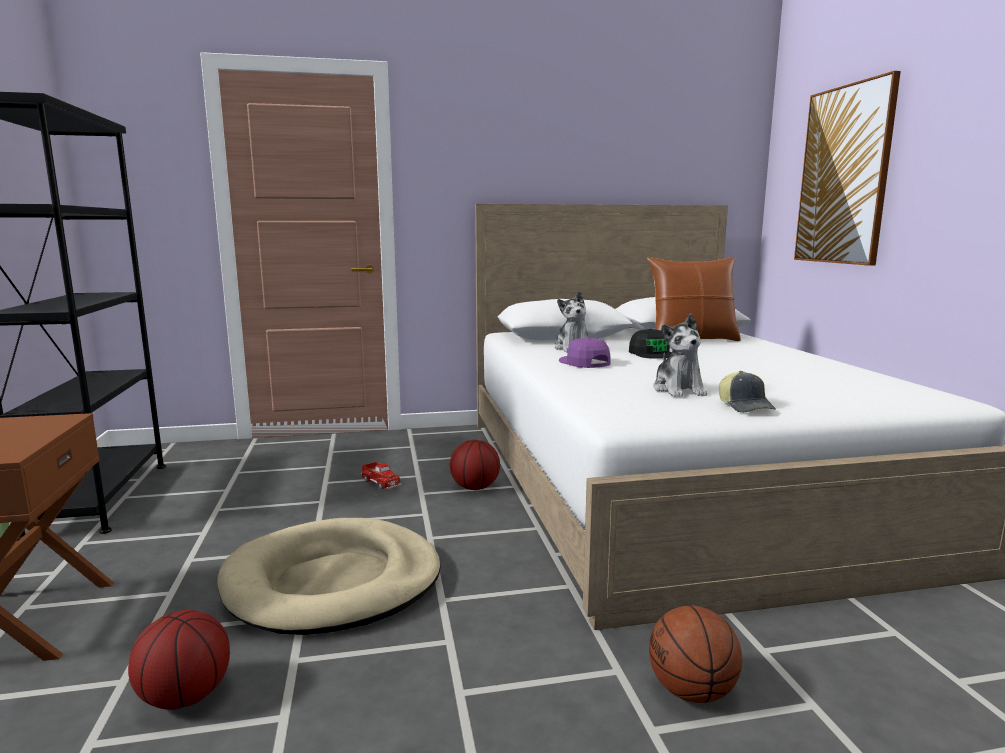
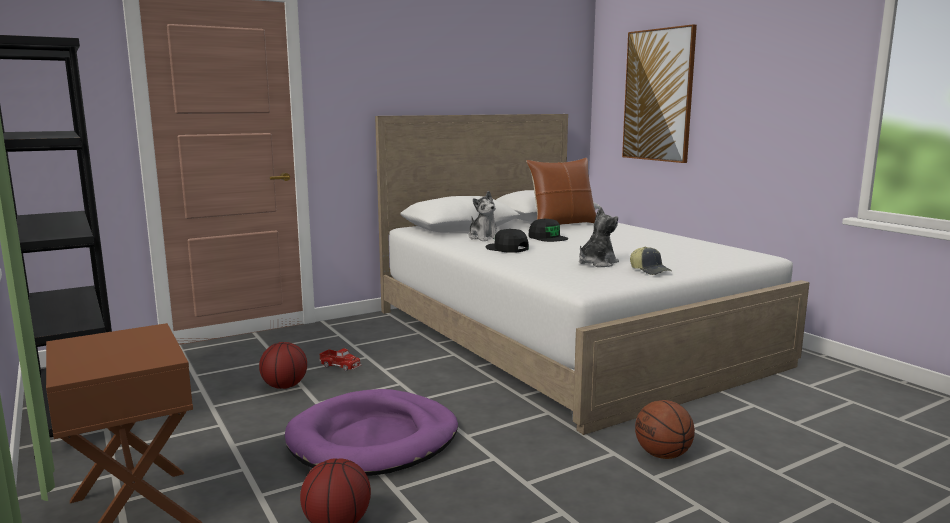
camera: 20 degrees left, 0 degrees up
(333, 582) = (374, 439): beige dog bed -> purple dog bed
(475, 487) = (423, 359): basketball -> basketball (284, 386)
(584, 362) = (507, 248): purple cap -> black cap
(678, 390) = (597, 263): plush toy -> plush toy turned 105 degrees counterclockwise

